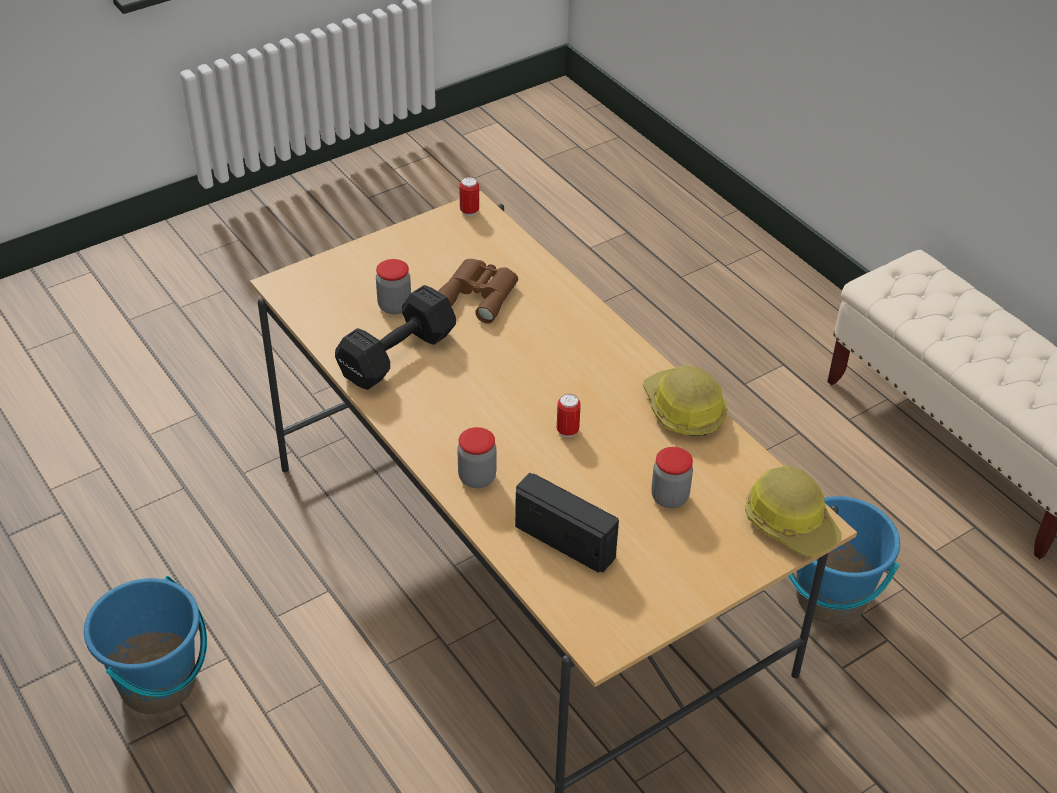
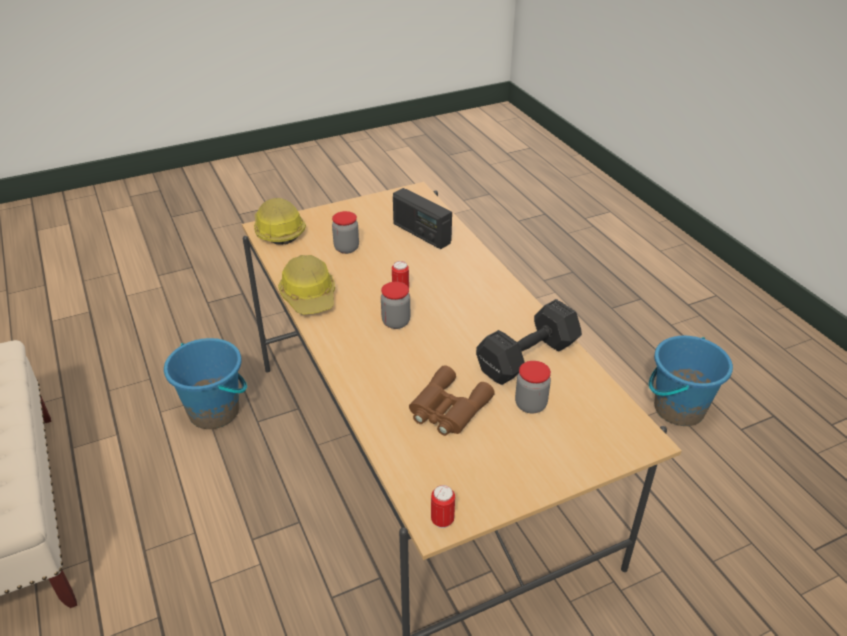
camera: 170 degrees left, 5 degrees down
(477, 477) = (471, 269): jar -> jar (396, 322)

